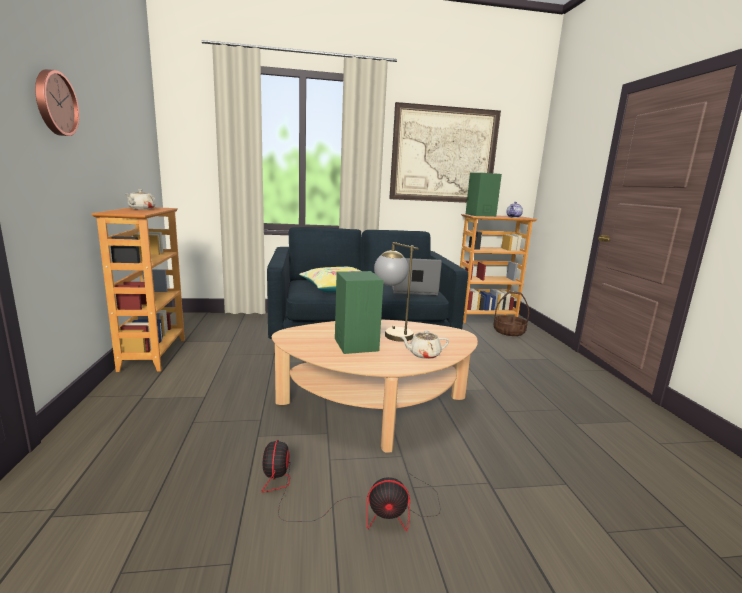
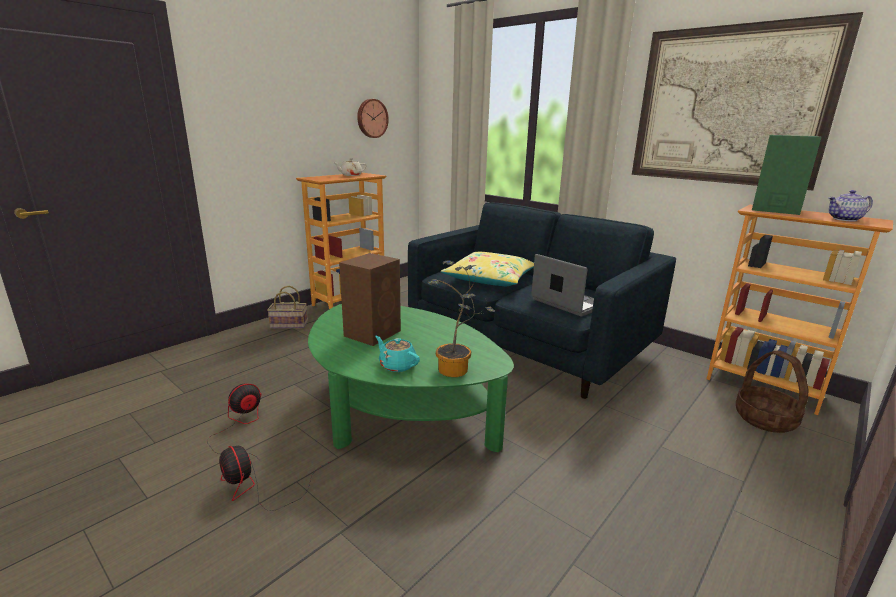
camera: 50 degrees right, 5 degrees up
(54, 103) = (263, 95): wall clock -> wall clock (371, 118)
(129, 398) = (288, 325): none -> basket
(355, 344) = (373, 333): green speaker -> brown speaker
(375, 408) = (400, 411): beige coffee table -> green coffee table
(391, 333) = (429, 336): table lamp -> none
(423, 354) = (397, 365): beige teapot -> turquoise teapot
(456, 344) = (457, 371): none -> potted plant

